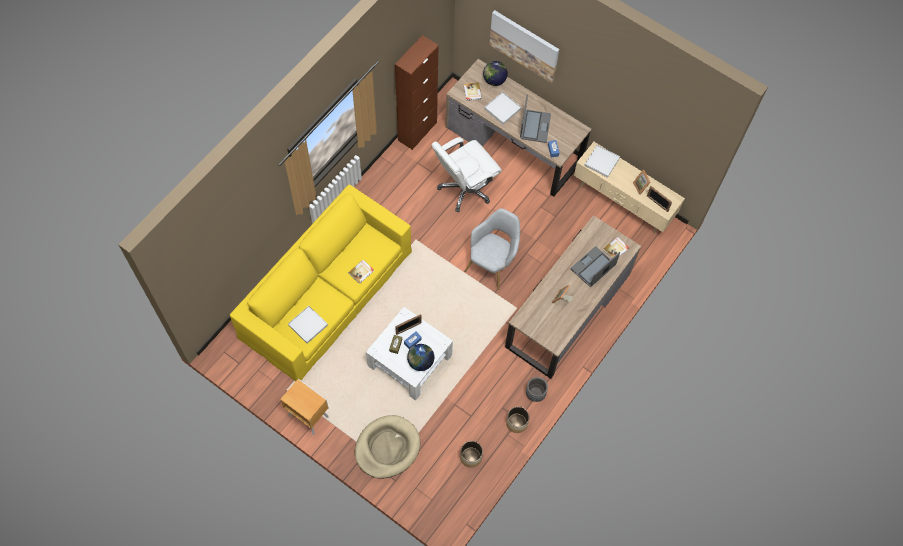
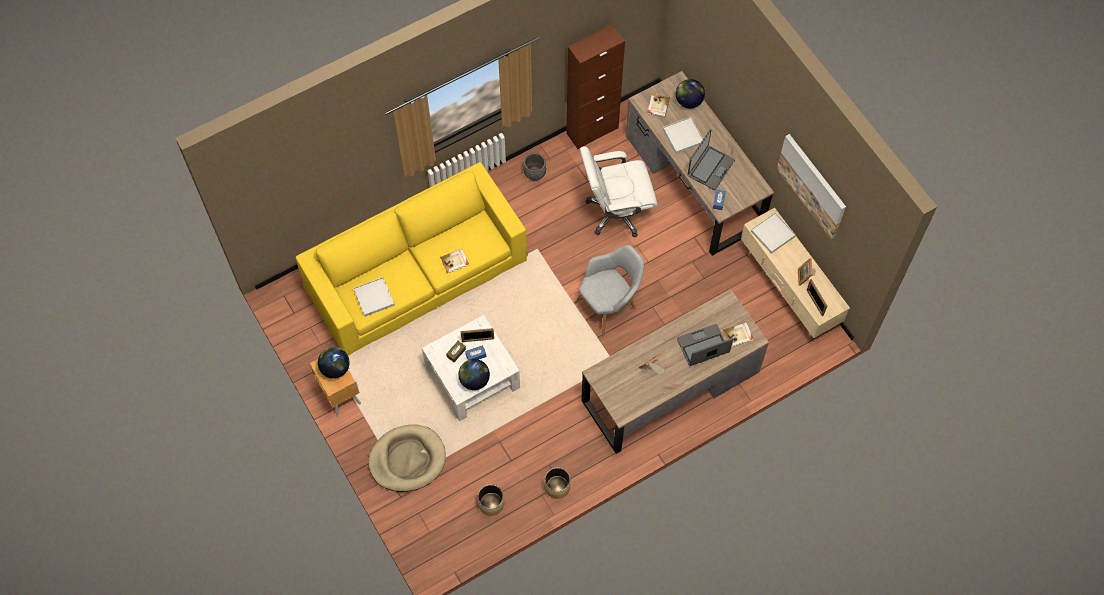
camera: 25 degrees right, 0 degrees up
(304, 395) = (335, 368): none -> globe
(524, 45) = (723, 72): picture -> picture (812, 185)
(535, 393) = (592, 463): grey planter -> grey planter (535, 173)

